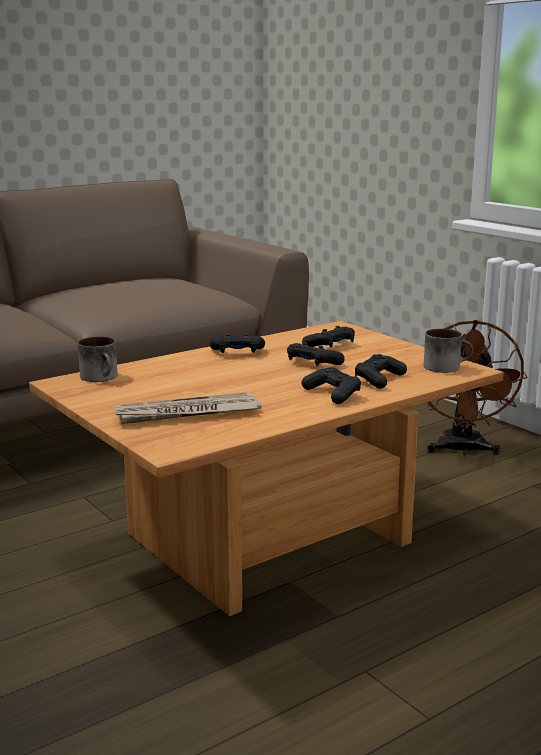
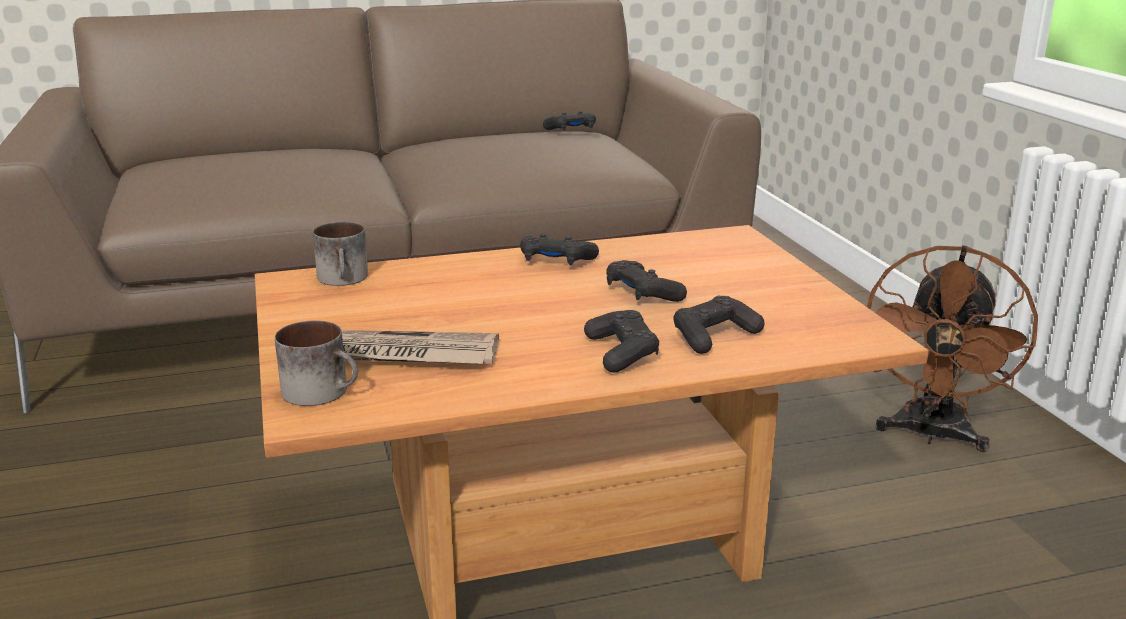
camera: 20 degrees right, 5 degrees up
(330, 345) = (695, 266): black game controller -> black game controller (571, 130)
(446, 367) = (840, 328): mug -> mug (323, 391)

